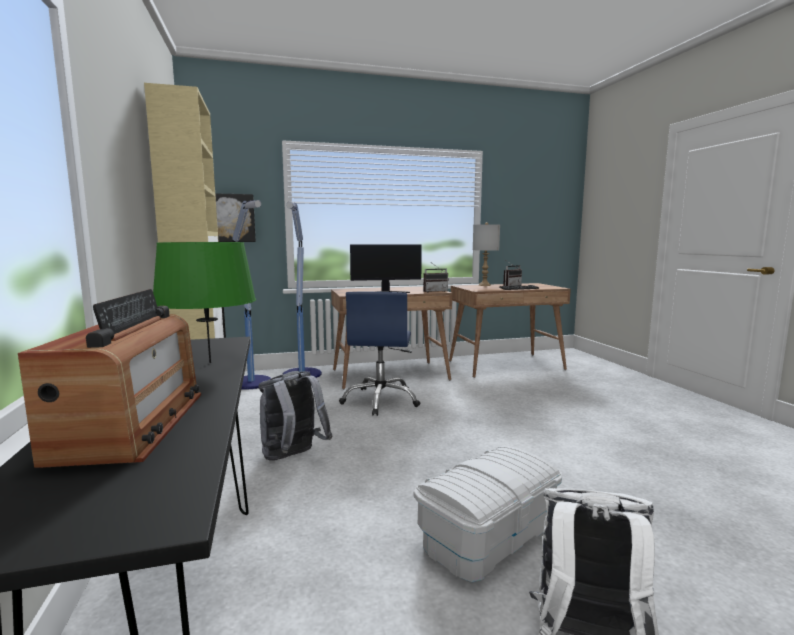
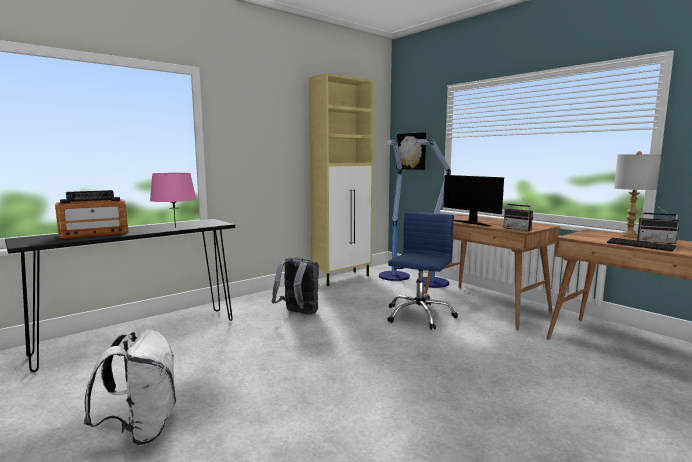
camera: 65 degrees right, 0 degrees up
(210, 363) = (175, 228): green table lamp -> pink table lamp
(381, 400) = (419, 315): blue office chair -> blue office chair turned 135 degrees clockwise
(488, 535) = (238, 386): white storage box -> none

